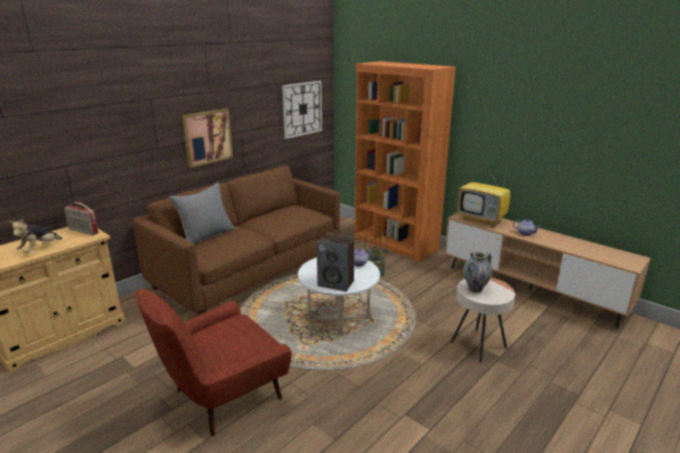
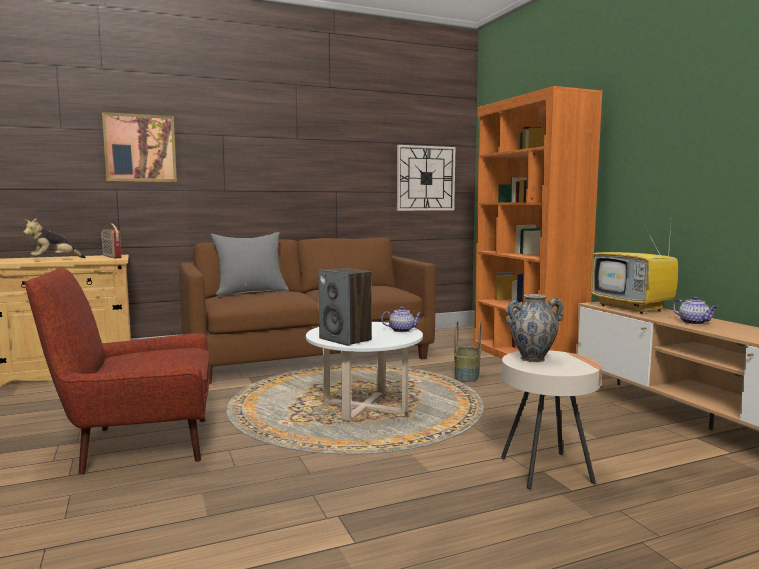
camera: 25 degrees right, 15 degrees down
(207, 137) = (289, 189): picture -> picture (140, 148)

